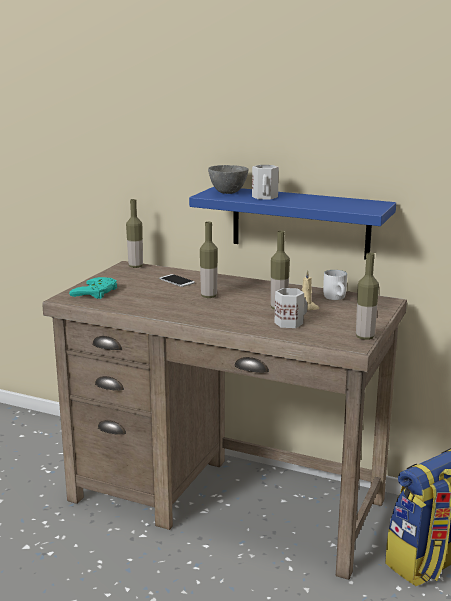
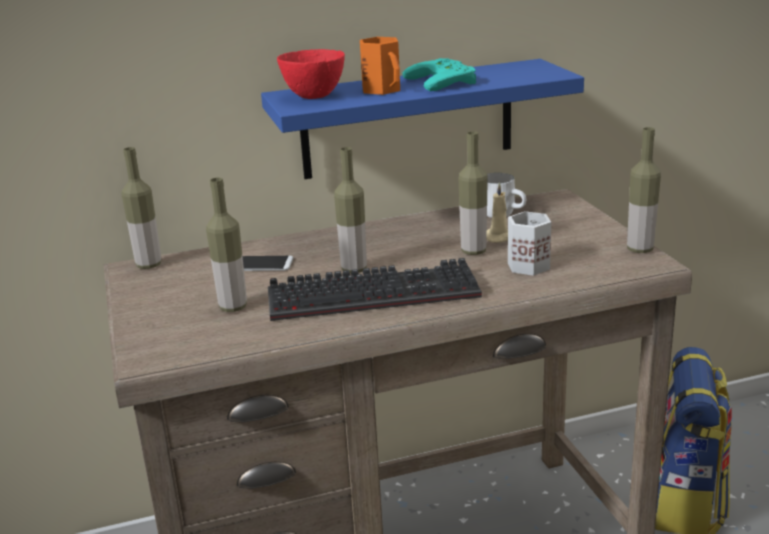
camera: 40 degrees left, 5 degrees up
(97, 292) = (179, 328): turquoise game controller -> turquoise game controller (445, 81)
(131, 292) = (233, 307): none -> bottle
(195, 308) = (376, 293): none -> keyboard
(227, 192) = (313, 96): grey bowl -> red bowl
(265, 197) = (383, 89): white mug -> orange mug

